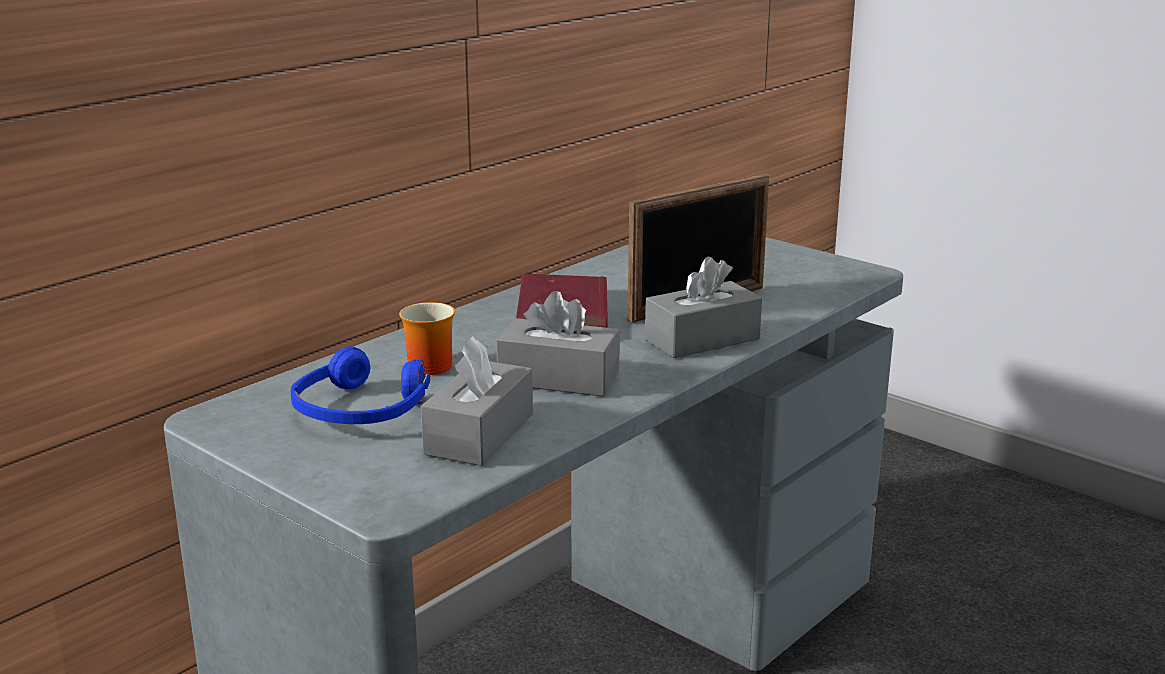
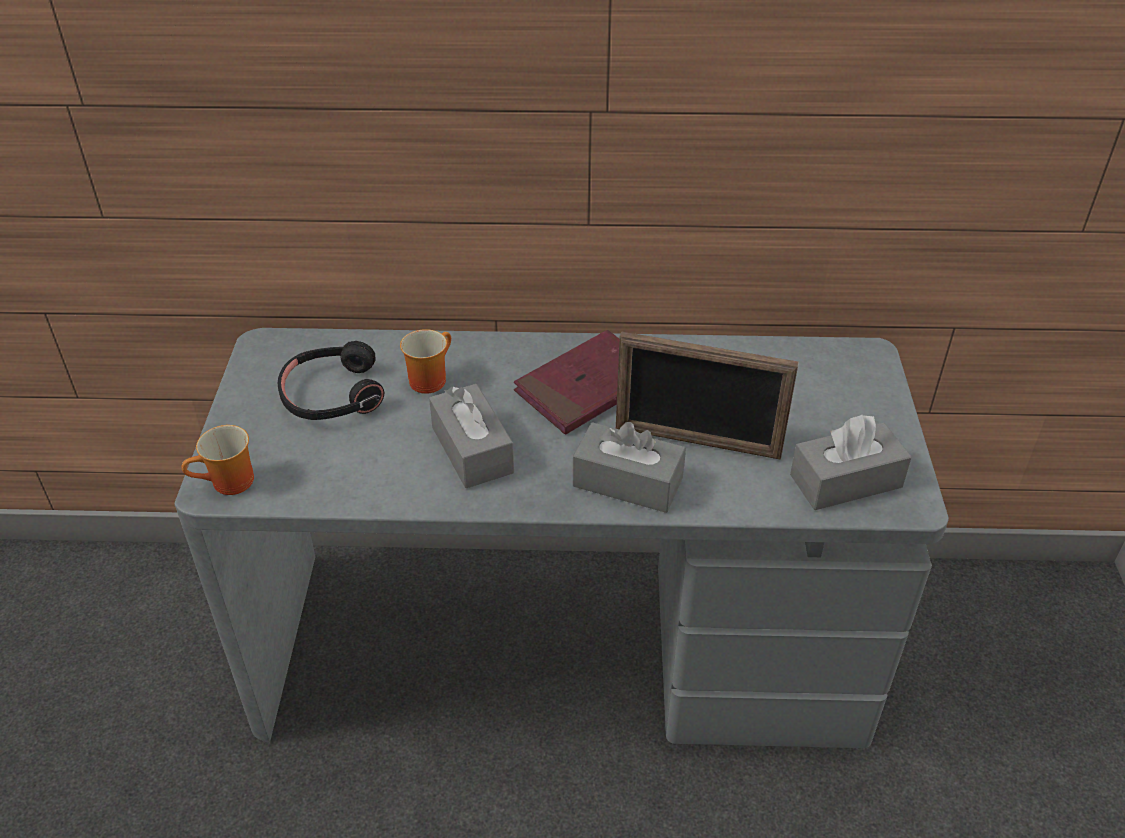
camera: 50 degrees right, 20 degrees up
(361, 410) = (332, 395): blue headphones -> black headphones
(397, 498) = (229, 484): none -> mug
(479, 434) = (348, 465): grey tissue box -> grey tissue box (846, 481)

